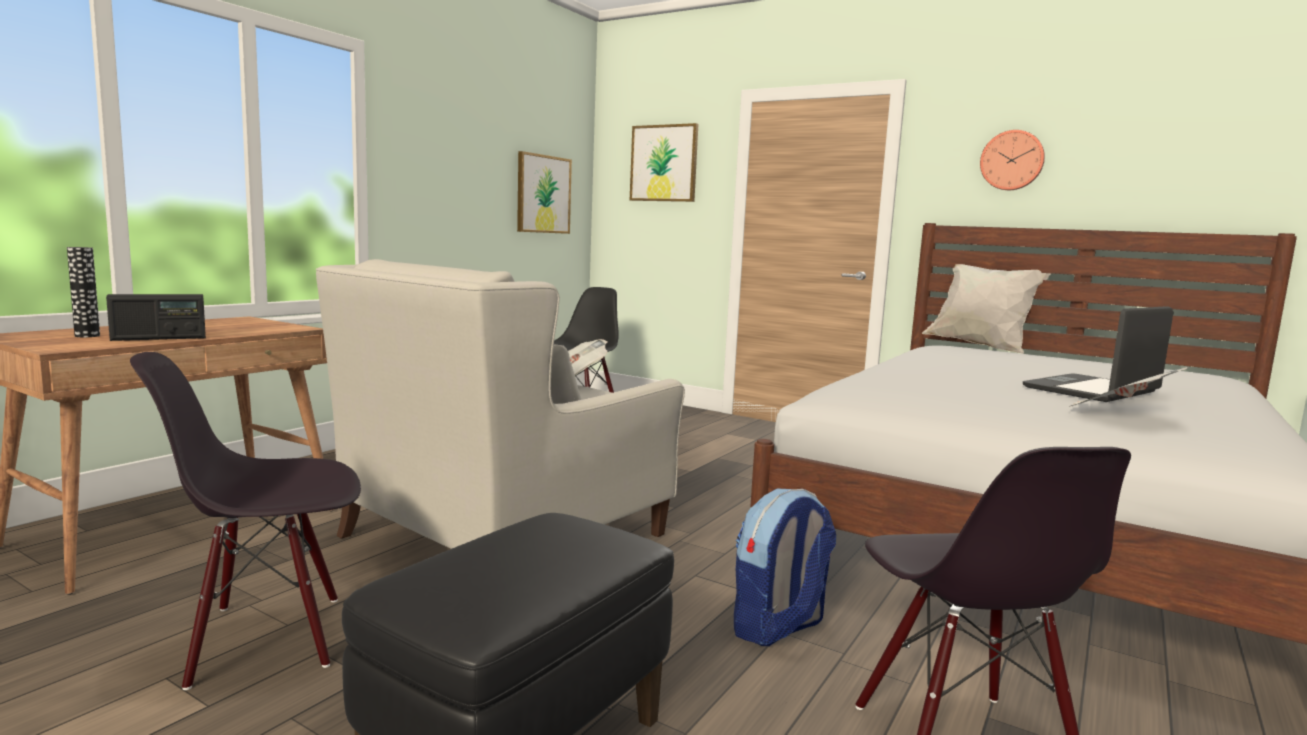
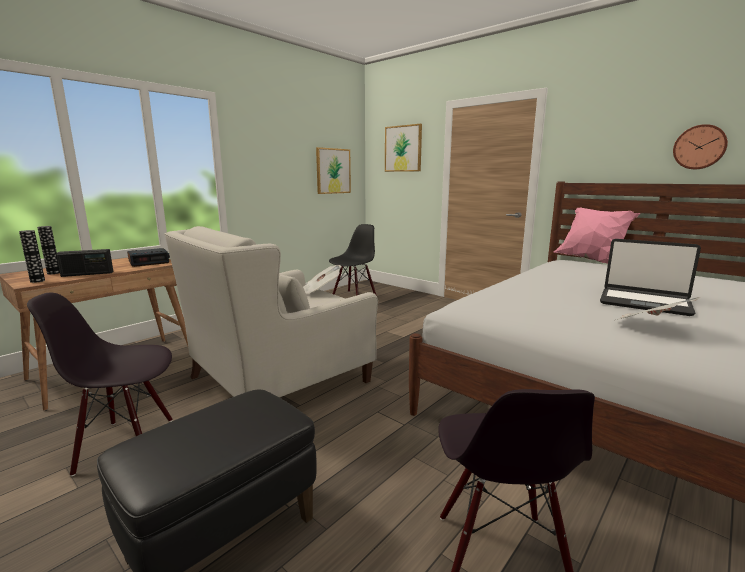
camera: 10 degrees right, 5 degrees up
(71, 345) = (37, 281): none -> vase
(257, 326) = (149, 262): none -> alarm clock
(778, 628) = (413, 453): backpack -> none
(979, 347) = (591, 261): white pillow -> pink pillow
(1012, 160) = (616, 138): wall clock -> wall clock (699, 147)
(1092, 390) = (644, 302): laptop -> laptop turned 120 degrees counterclockwise

